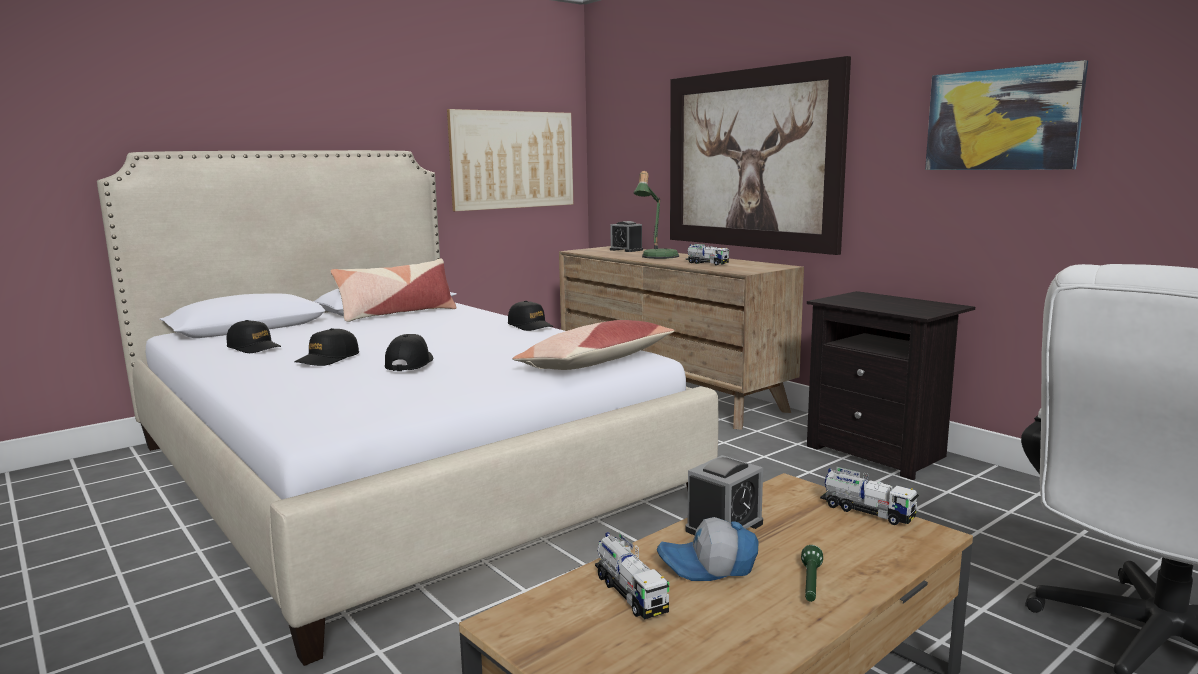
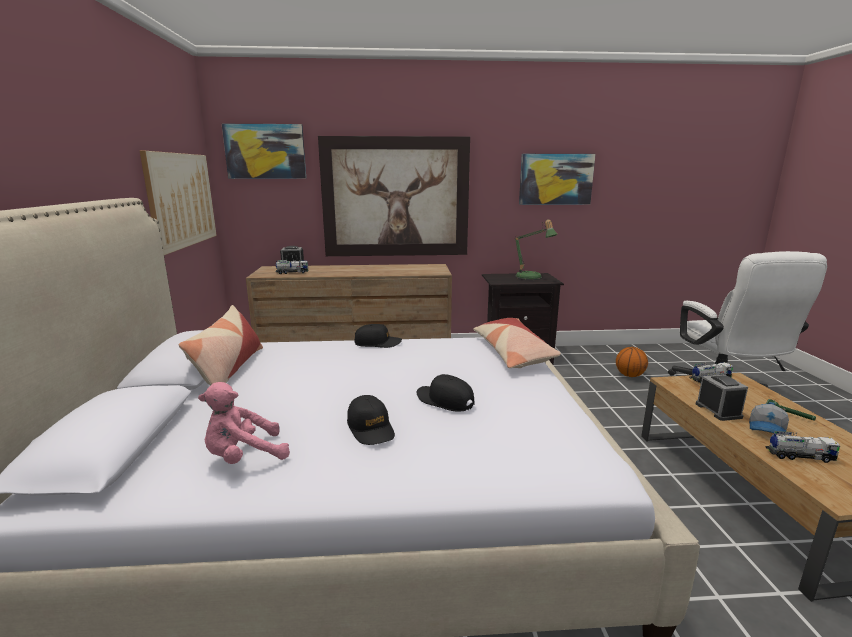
camera: 55 degrees left, 5 degrees up
(254, 347) = (244, 457): black cap -> pink plush toy
(628, 104) = (265, 151): none -> picture
(657, 257) = (344, 271): table lamp -> table lamp (531, 278)
(707, 263) = (395, 270): toy truck -> toy truck (292, 272)
(1017, 544) = (629, 375): none -> basketball

